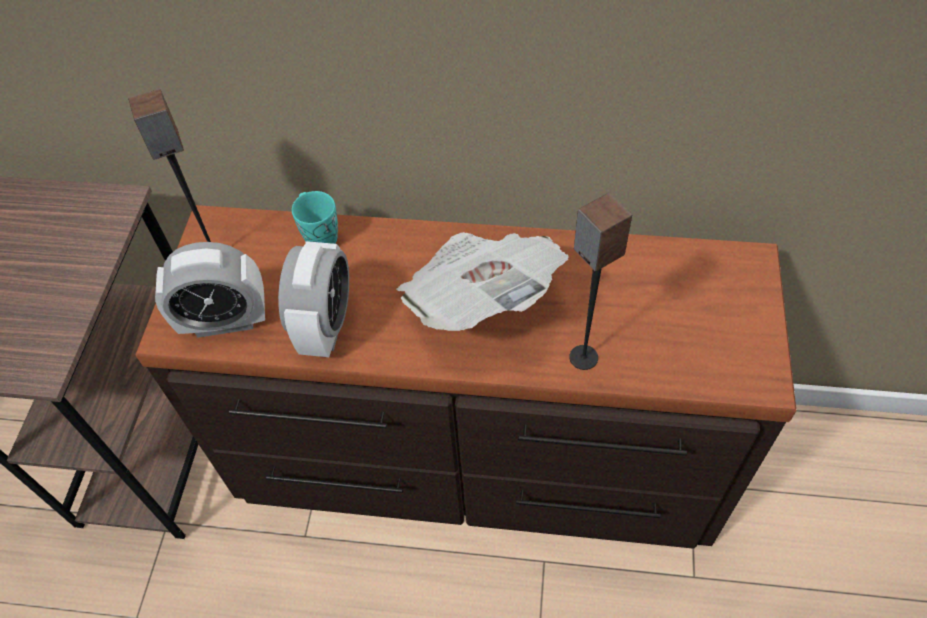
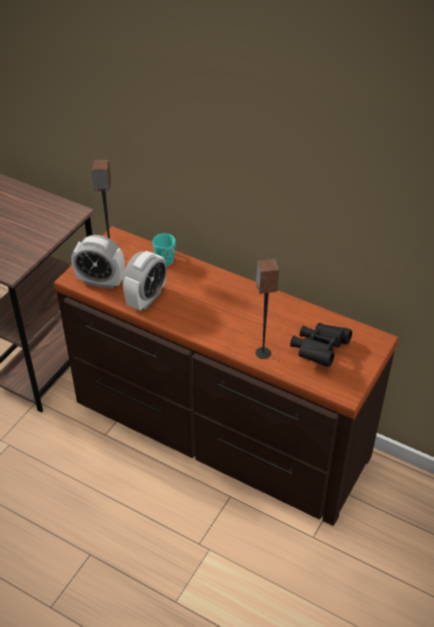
camera: 20 degrees right, 10 degrees down
(479, 299) = (227, 311): newspaper -> none
(671, 316) = (319, 350): none -> black binoculars

